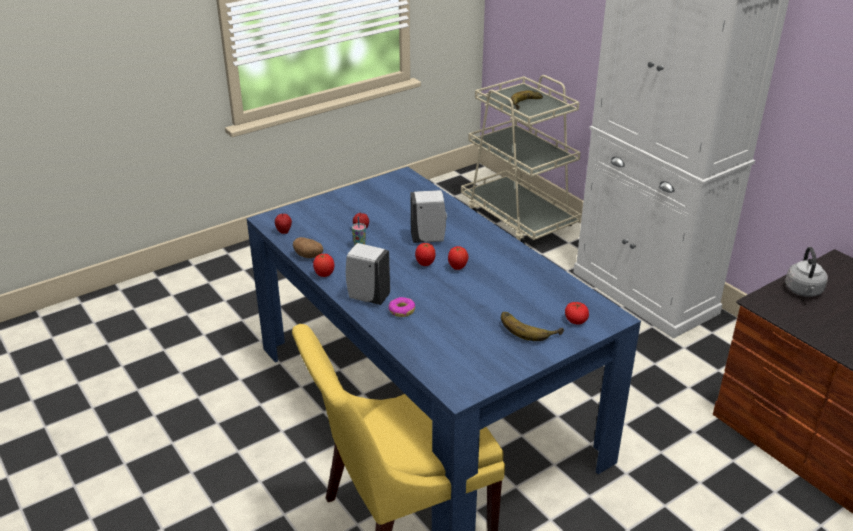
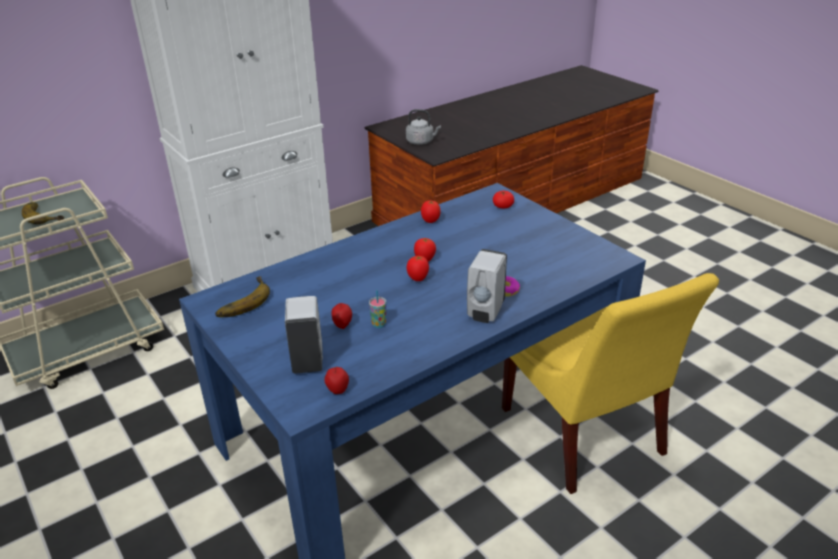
camera: 90 degrees left, 0 degrees up
(309, 256) = (401, 362): potato -> none
(324, 275) = (444, 346): tomato -> tomato (430, 221)
(429, 239) = (366, 278): white soap dispenser -> white soap dispenser (308, 360)
(529, 327) = (518, 226): banana -> banana (241, 301)

